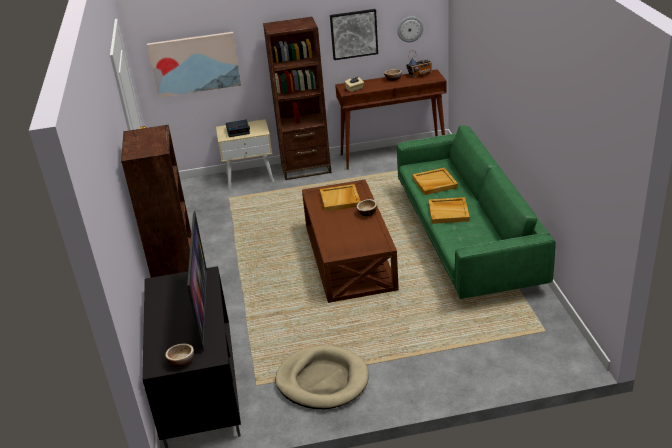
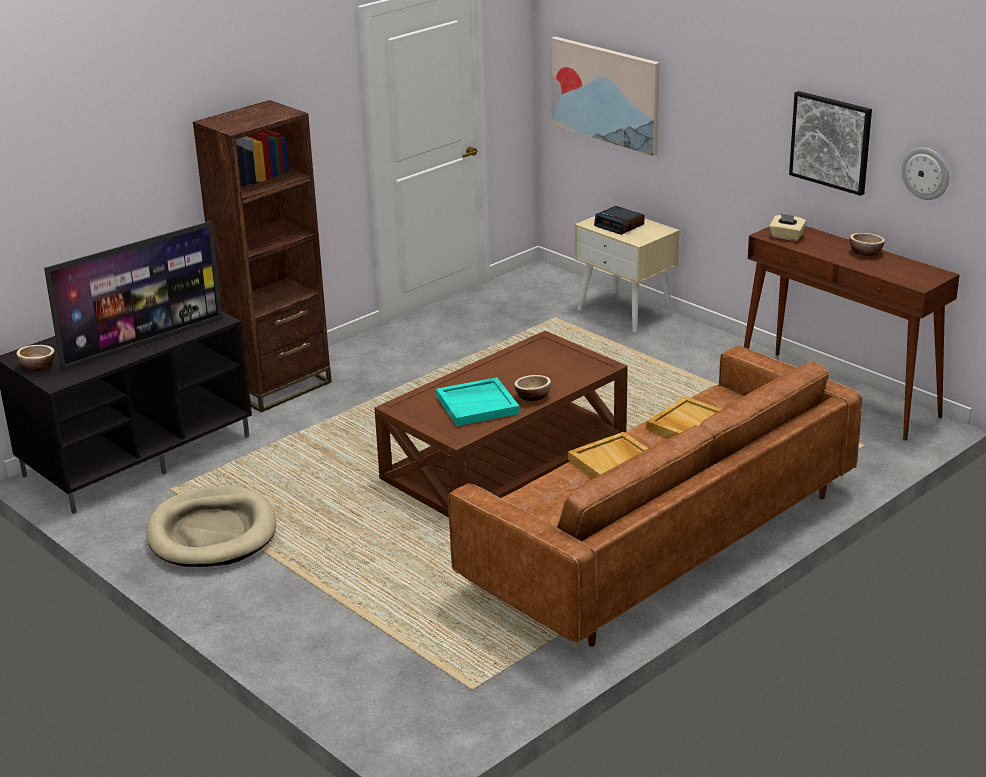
camera: 55 degrees right, 5 degrees down
(306, 169) = (700, 342): brown bookcase -> none
(340, 199) = (548, 366): beige tray -> none
(357, 230) = (477, 404): none -> turquoise tray
(420, 74) = (915, 267): radio -> none
(465, 238) = (661, 539): green sofa -> brown sofa

